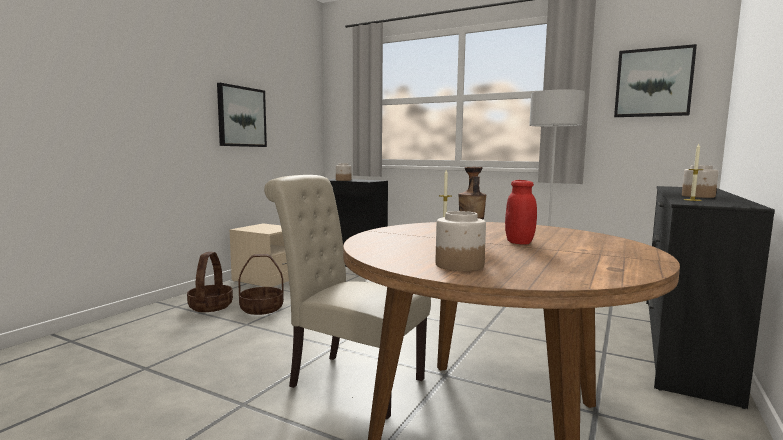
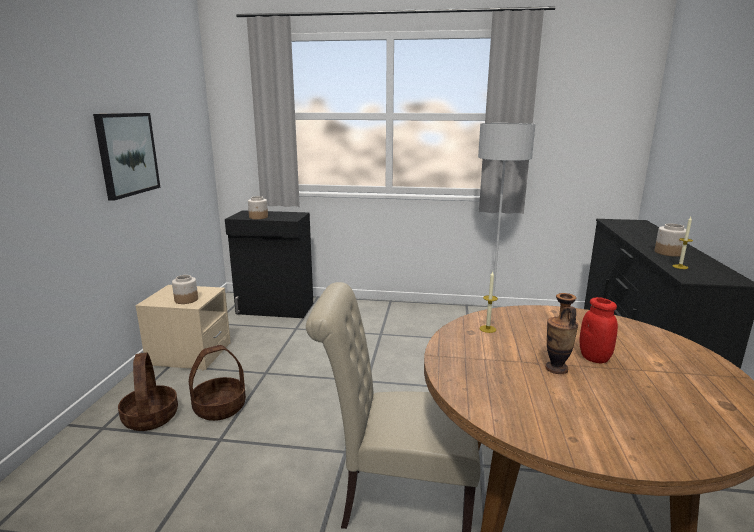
camera: 20 degrees left, 10 degrees up
(459, 265) = (610, 432): jar -> jar (186, 300)
(653, 82) = (589, 112): picture -> none

